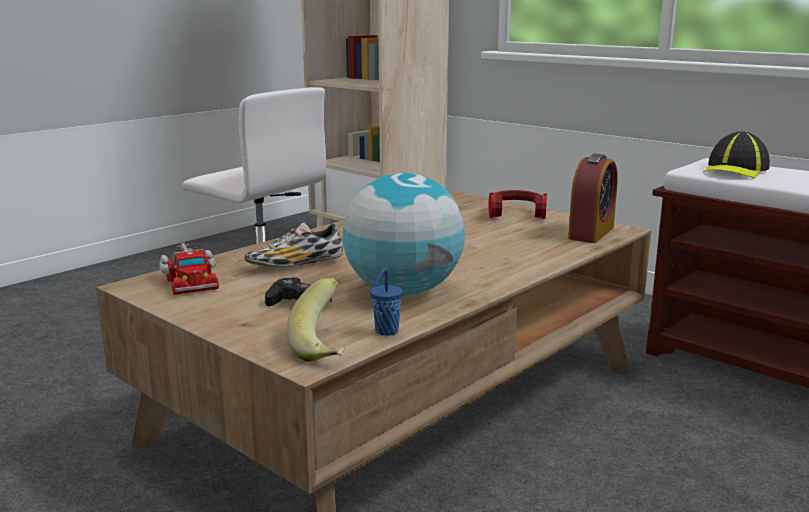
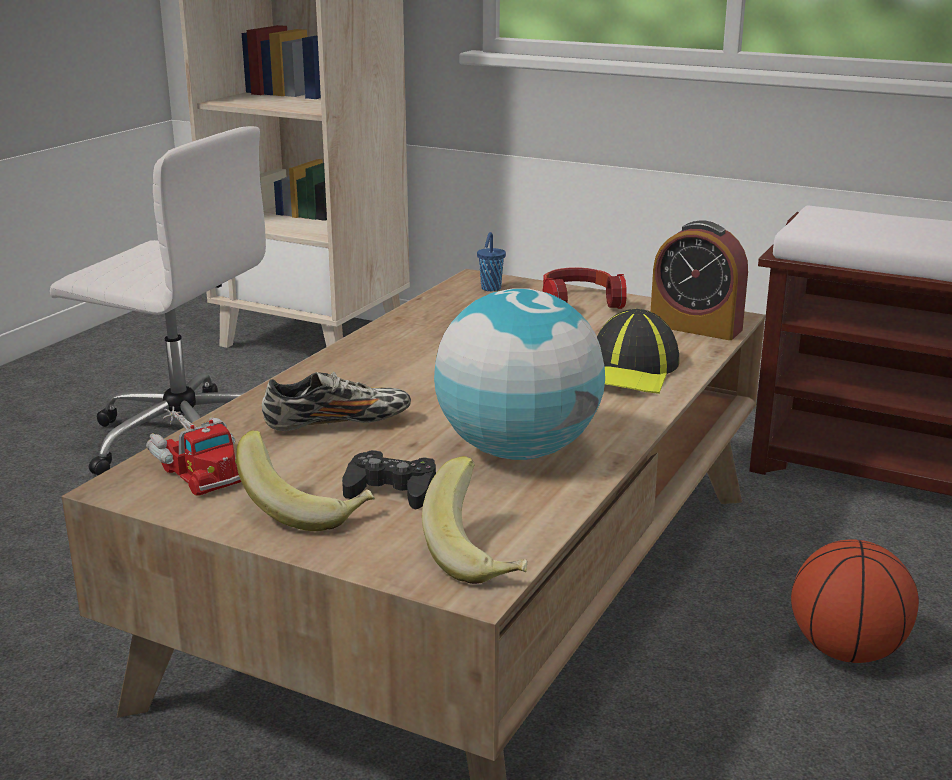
camera: 15 degrees left, 5 degrees up
(235, 309) = (306, 510): none -> banana
(296, 266) = (337, 424): shoe -> shoe turned 150 degrees counterclockwise
(385, 332) = (541, 521): blue cup -> blue cup (490, 289)
(591, 233) = (695, 327): alarm clock -> alarm clock turned 105 degrees clockwise
(662, 481) = (846, 651): none -> basketball
(735, 170) = (857, 225): cap -> cap (631, 370)

